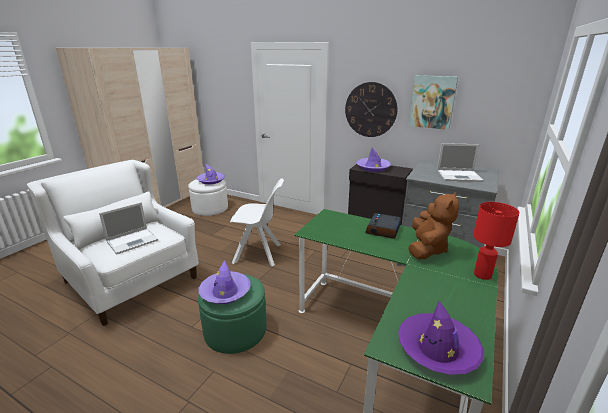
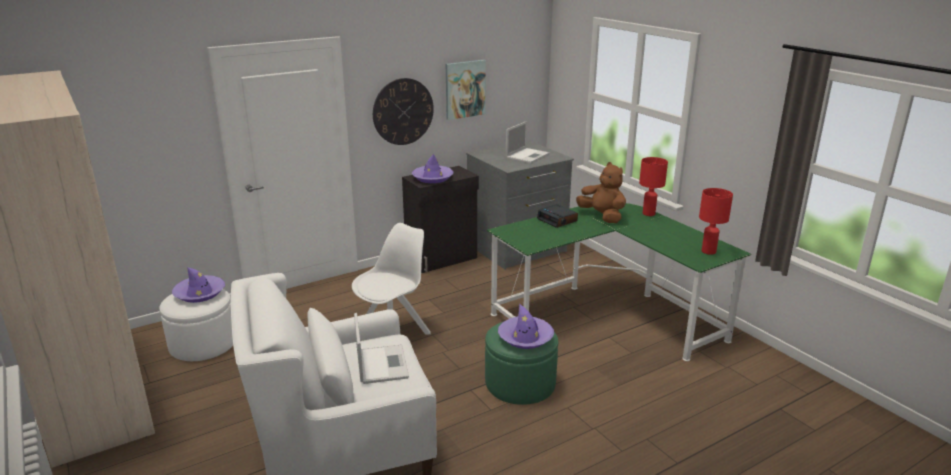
camera: 60 degrees left, 0 degrees up
(438, 349) = (709, 251): purple hat -> red table lamp

